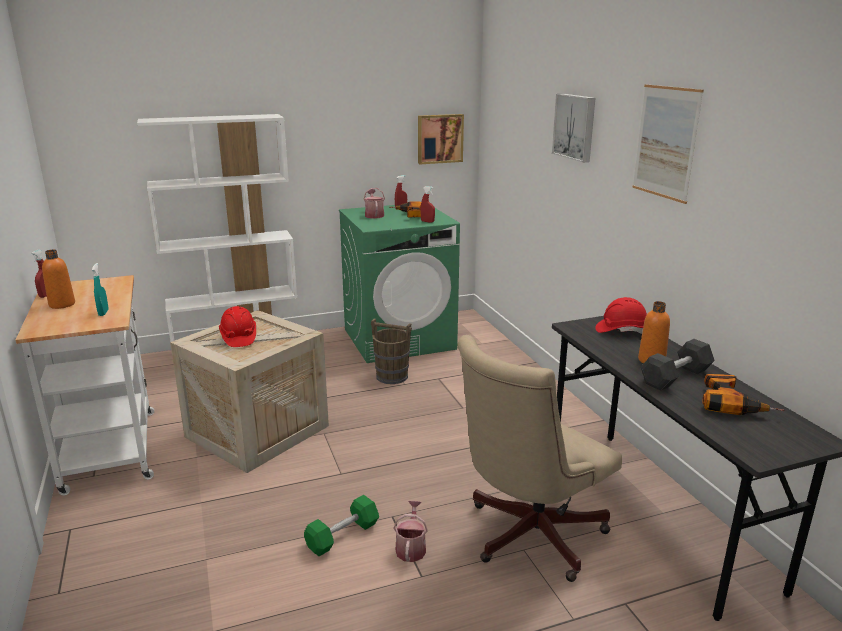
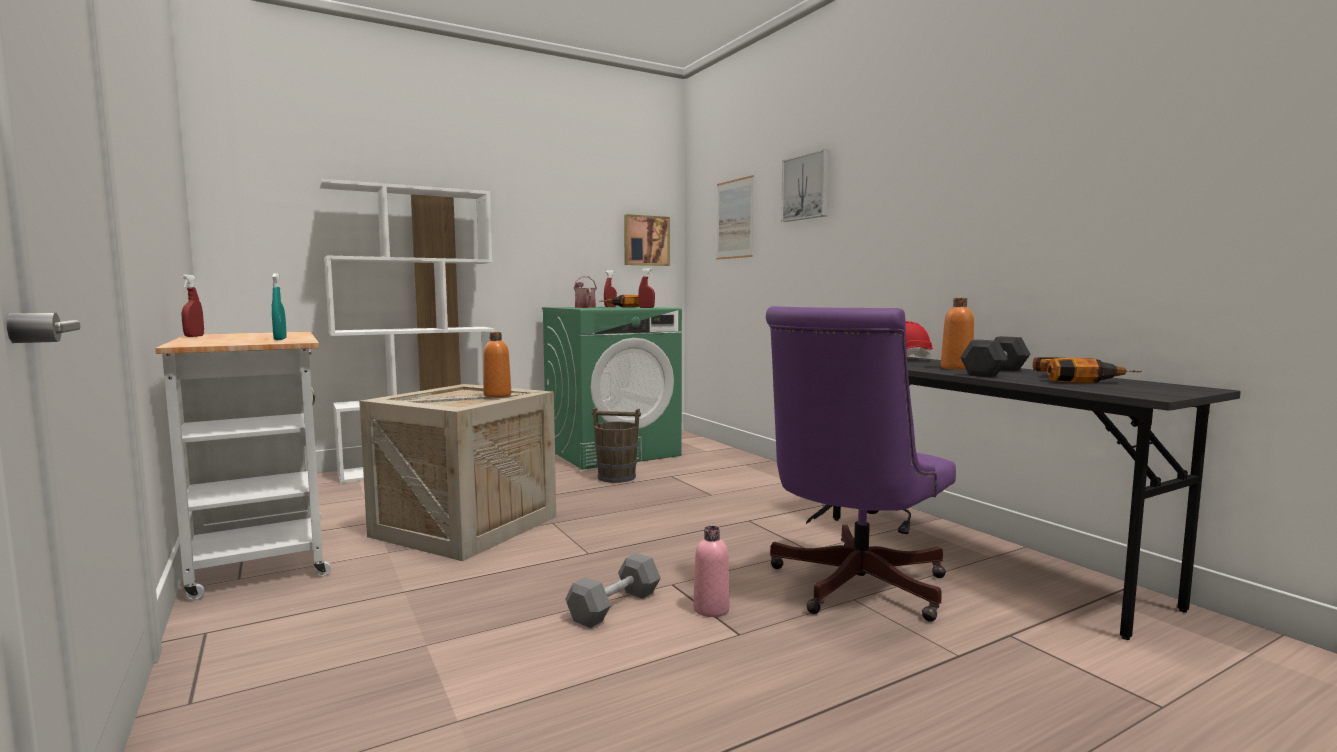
camera: 10 degrees left, 15 degrees down
(62, 304) = (219, 338): orange bottle -> orange bottle (497, 395)
(238, 338) = (449, 396): red hard hat -> none
(342, 536) = (614, 606): green dumbbell -> grey dumbbell
(411, 547) = (711, 609): watering can -> pink bottle
(527, 536) = (851, 587): beige office chair -> purple office chair
(665, 142) = (923, 161): picture -> picture (734, 219)

